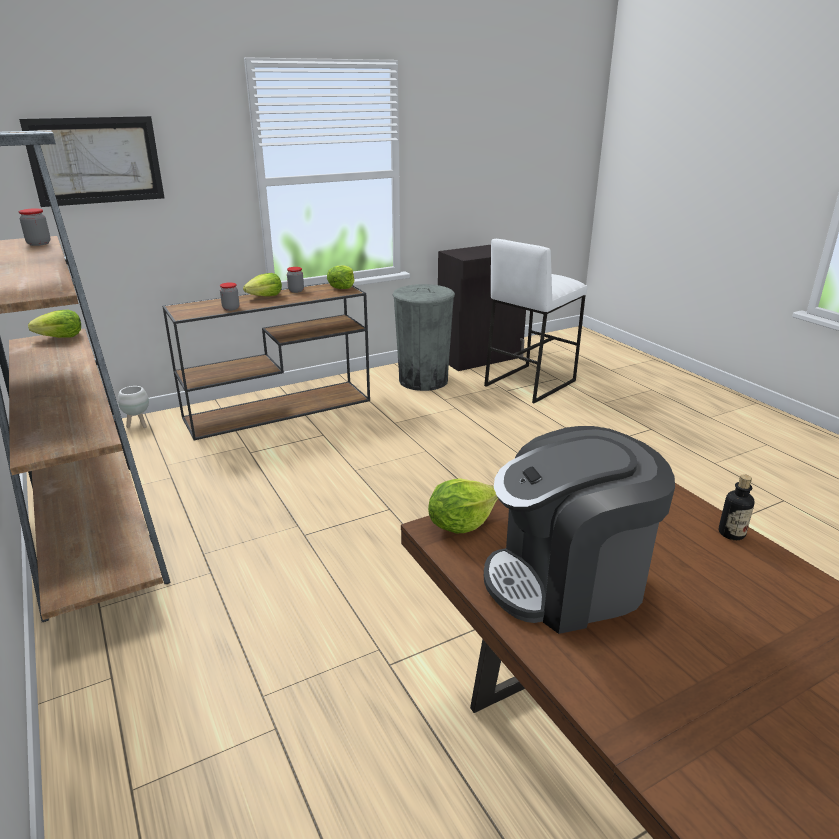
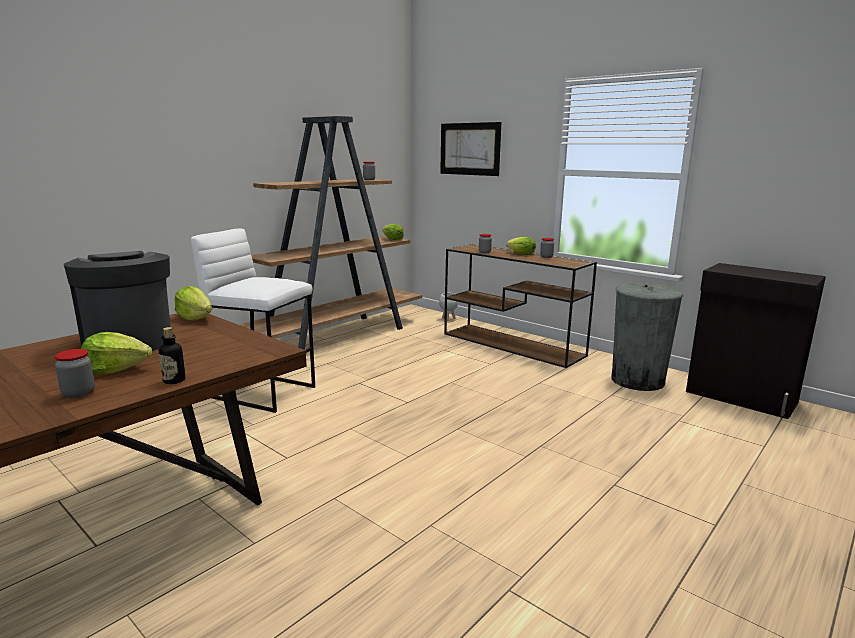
camera: 70 degrees right, 10 degrees down
(342, 286) = (577, 263): lettuce -> lettuce (116, 369)
(529, 383) = (720, 430): white stool -> white stool (264, 391)
(786, 602) = (78, 393): none -> jar

